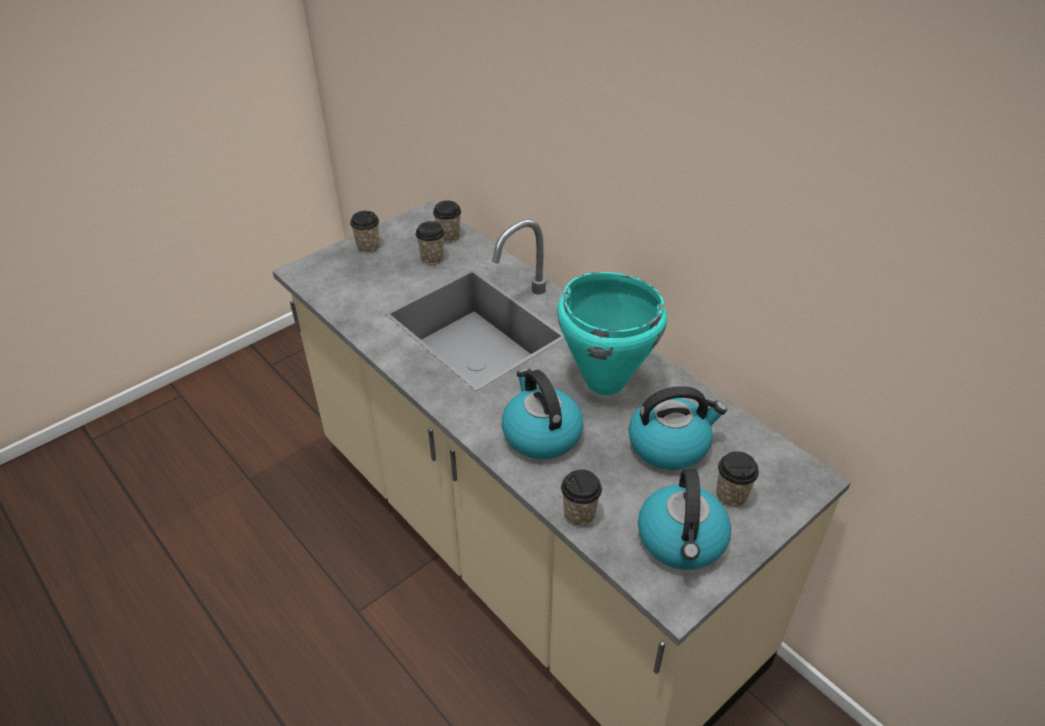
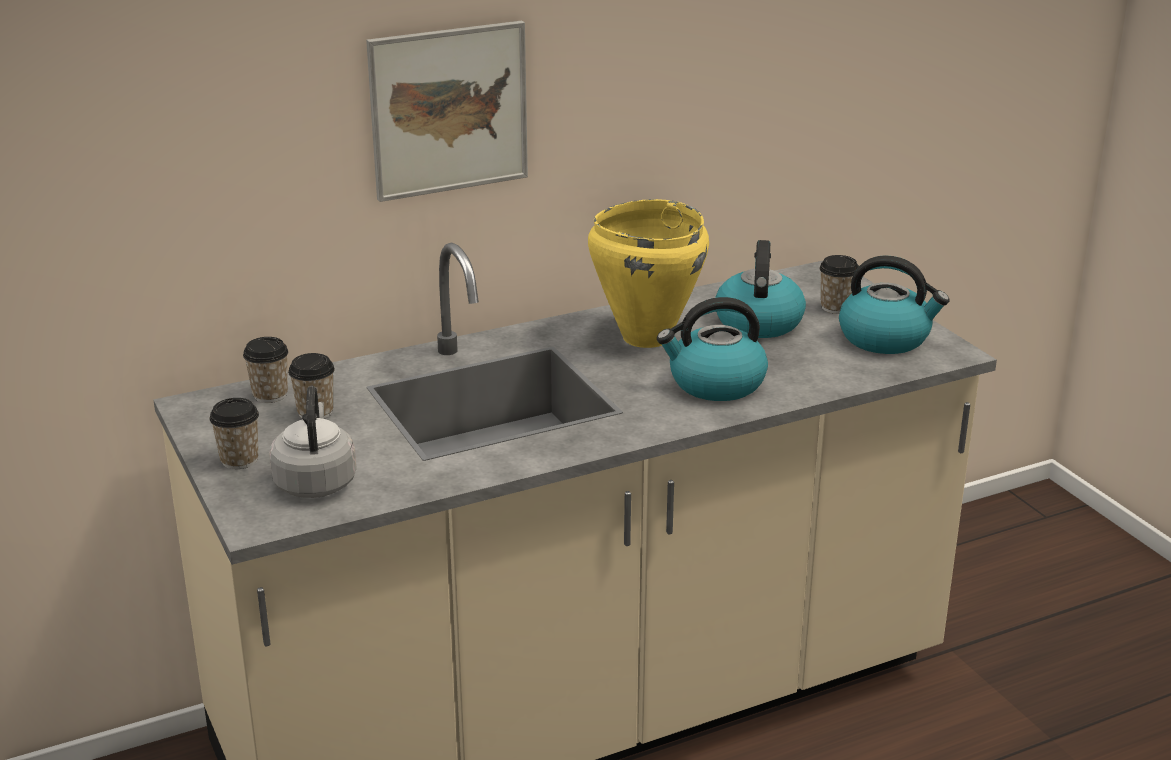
camera: 75 degrees left, 15 degrees down
(350, 279) = (315, 481): none -> grey kettle
(579, 514) = (840, 380): cup -> none
(581, 134) = (449, 110): none -> picture
(604, 381) = (645, 337): turquoise cooking pot -> yellow cooking pot

